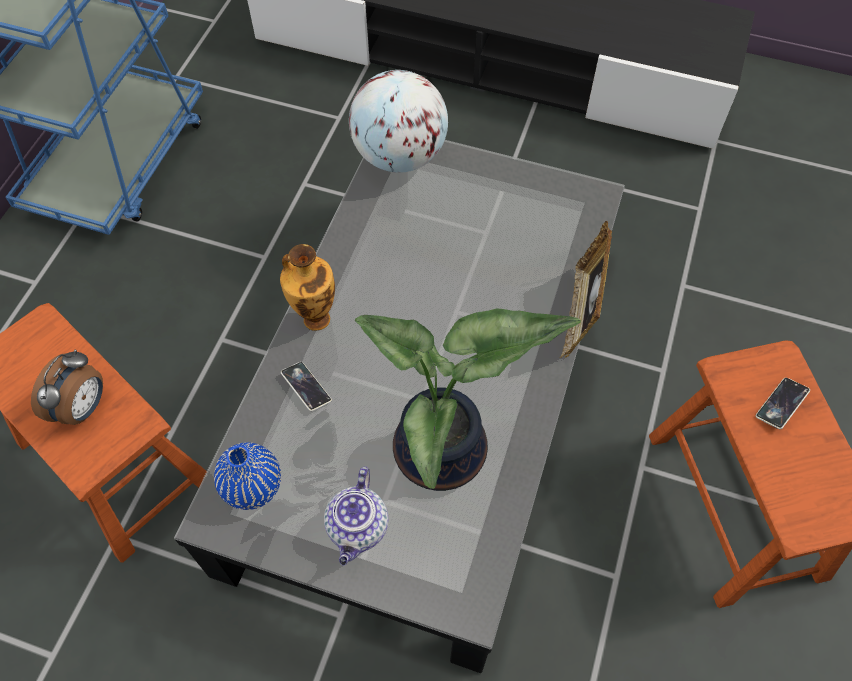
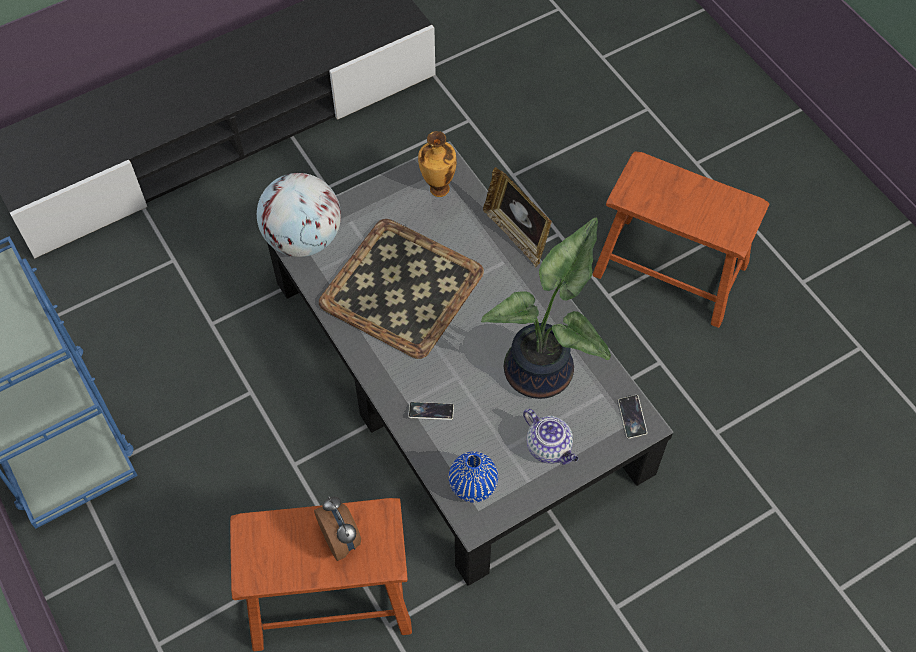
camera: 50 degrees left, 0 degrees up
(315, 318) = (384, 373): vase -> vase (438, 189)
(424, 265) = (403, 287): none -> tray
(781, 404) = (666, 188): phone -> phone (632, 418)

